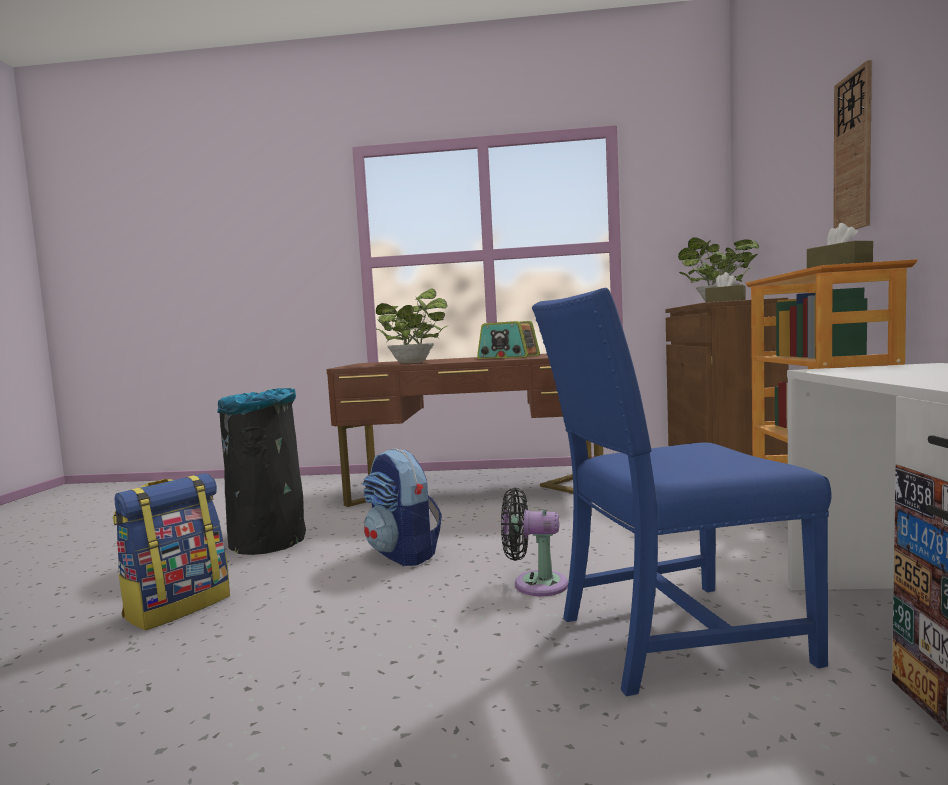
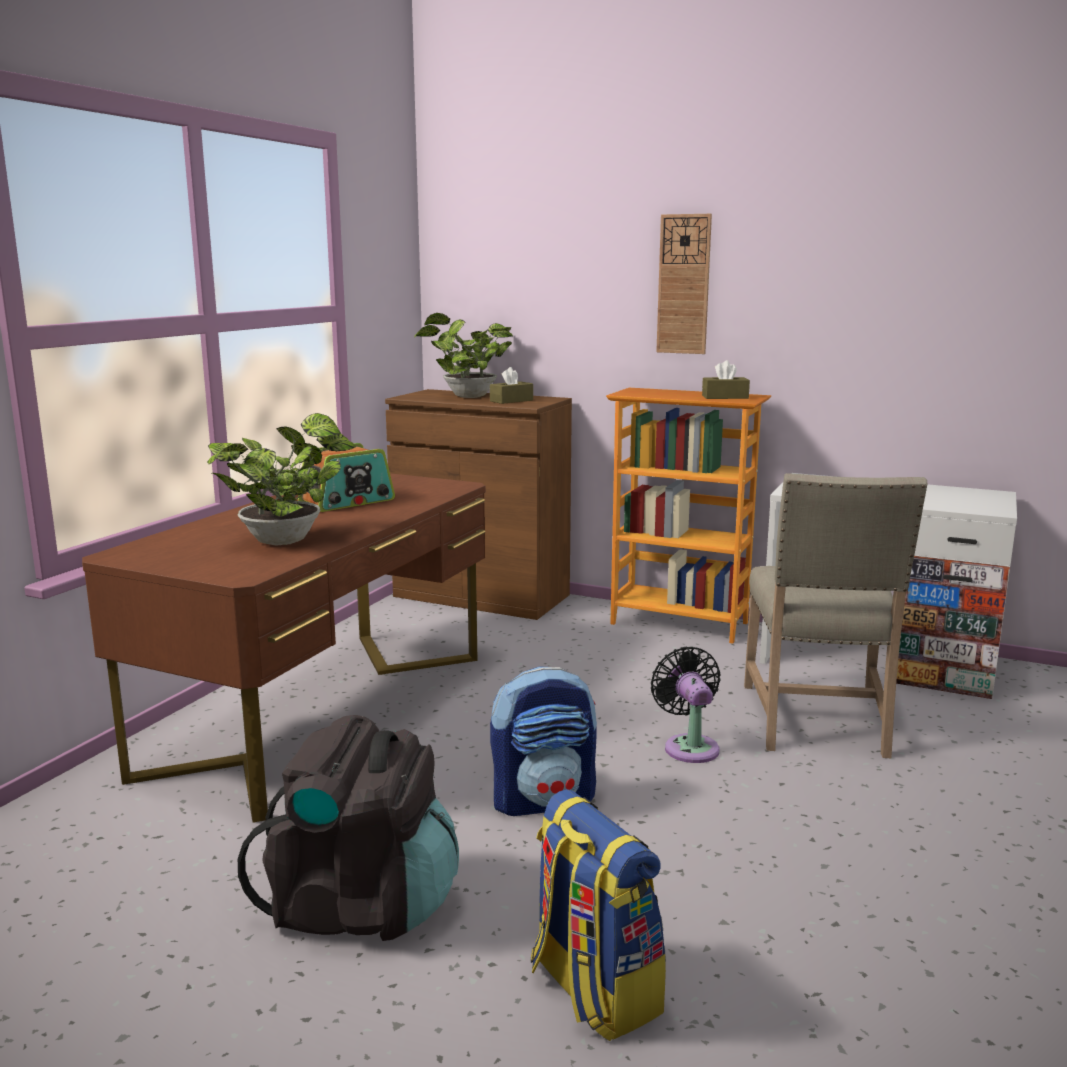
camera: 70 degrees left, 10 degrees up
(269, 539) = (361, 905): black trash can -> black backpack
(534, 584) = (689, 746): black fan -> black fan turned 135 degrees clockwise
(671, 637) = (818, 722): blue chair -> beige chair

